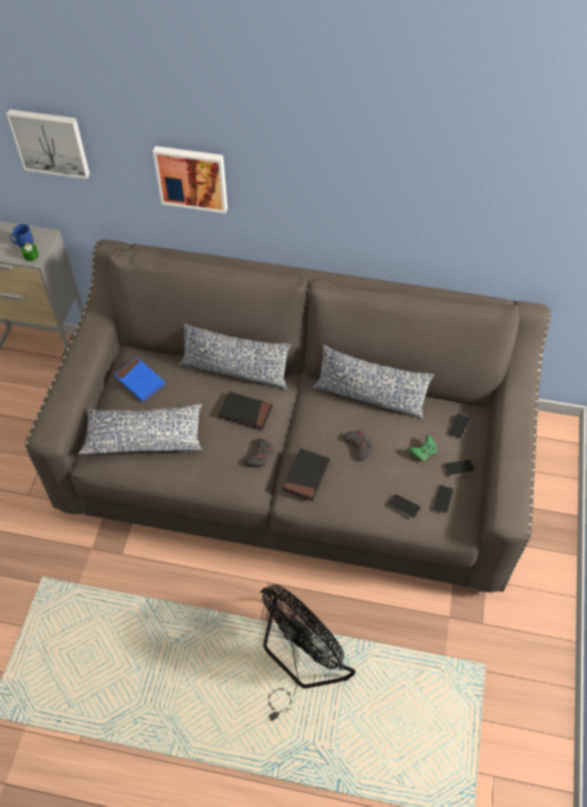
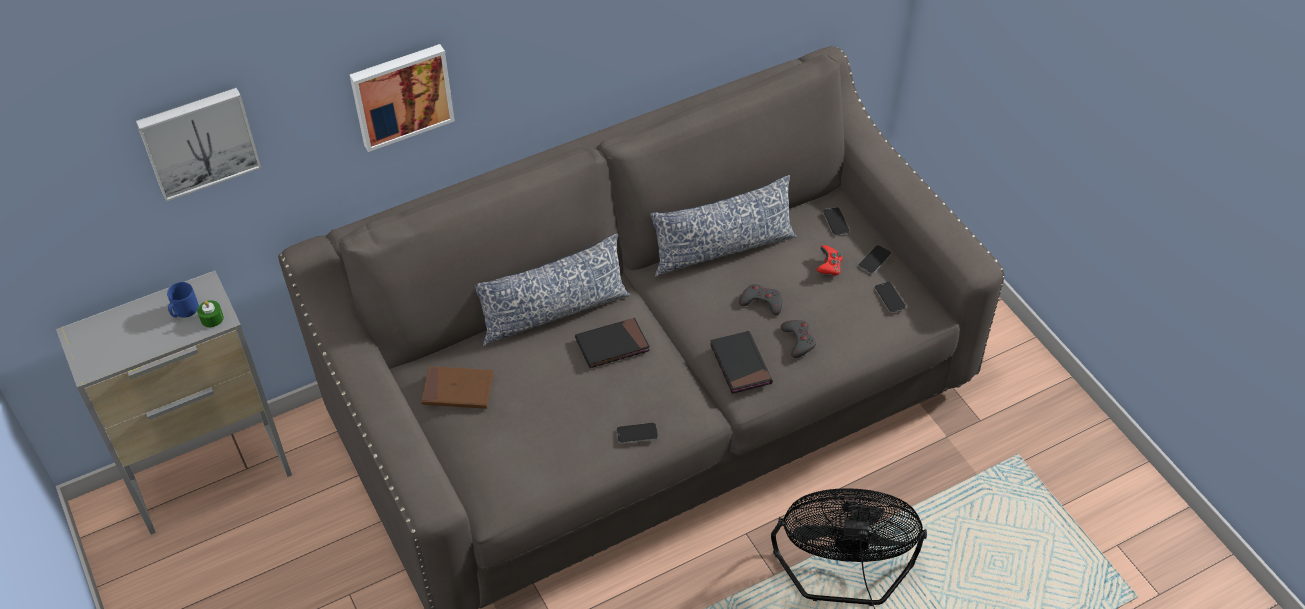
camera: 40 degrees left, 5 degrees down
(140, 381) = (458, 390): blue book -> brown book
(144, 436) = (526, 442): pillow -> none
(260, 455) = (673, 377): grey game controller -> grey game controller (798, 340)
(404, 506) = (861, 328): phone -> phone (637, 433)
(423, 453) = (829, 267): green game controller -> red game controller

